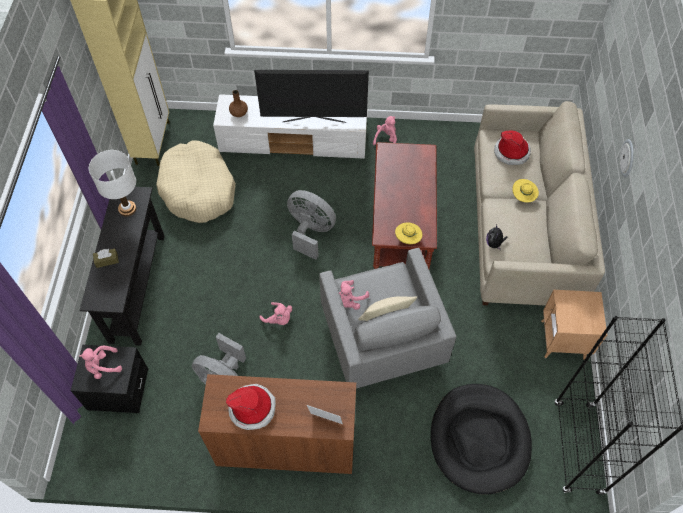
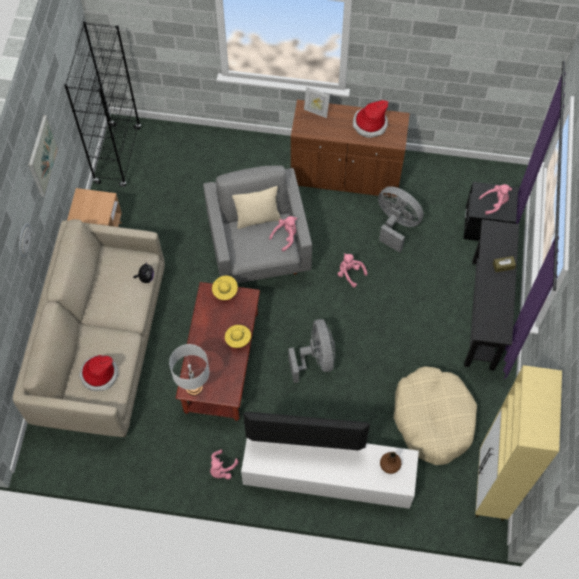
camera: 175 degrees left, 5 degrees up
(127, 209) = (493, 317): white table lamp -> white table lamp (194, 387)
(310, 232) = (315, 358): grey fan -> grey fan turned 135 degrees counterclockwise
(479, 439) = (193, 166): black dog bed -> none
(523, 197) = (103, 324): yellow hat -> yellow hat (238, 340)
(649, 229) = (42, 156): none -> picture

